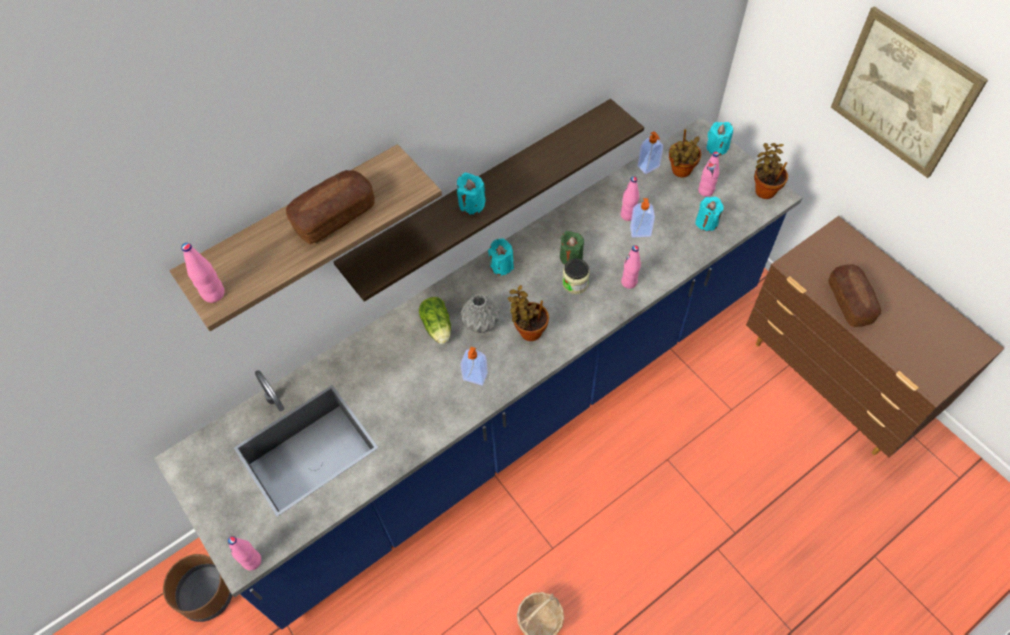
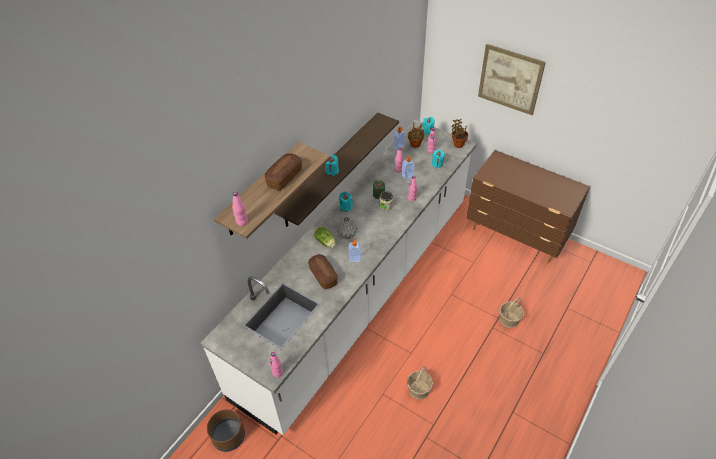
camera: 20 degrees left, 10 degrees down
(509, 407) = (360, 293): blue counter -> white counter
(528, 330) = (372, 232): potted plant -> none
(754, 543) = (509, 319): none -> basket
(849, 302) = (515, 184): bread -> bread (323, 276)

